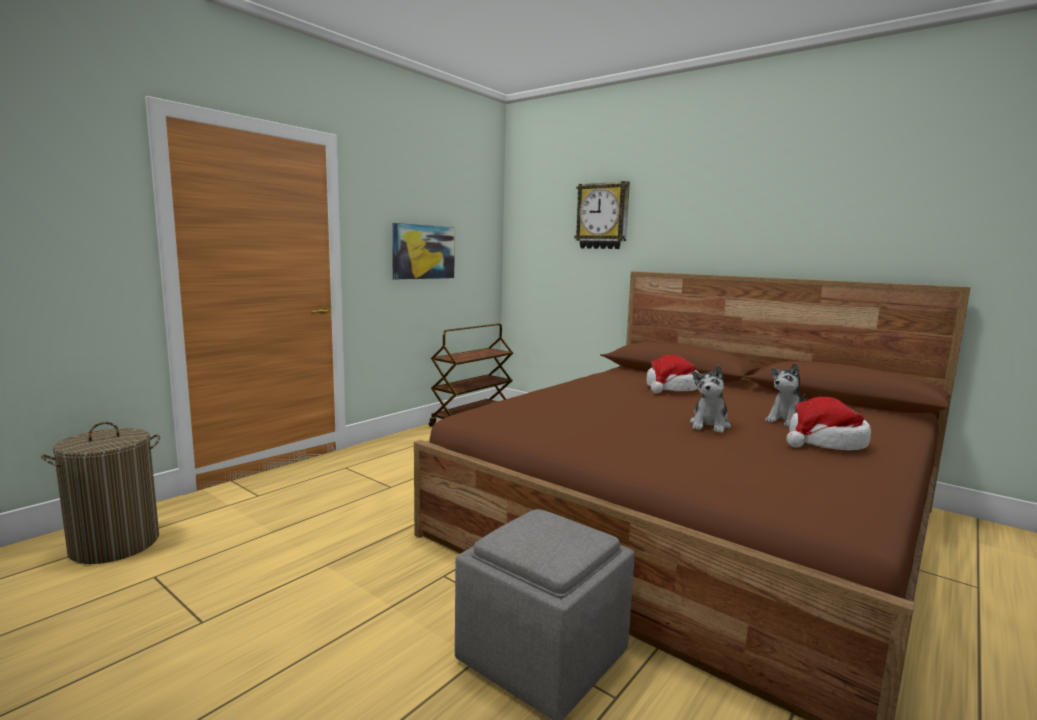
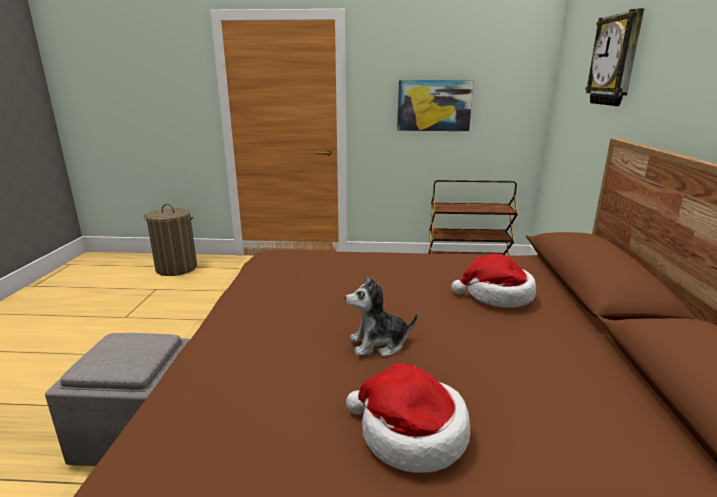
camera: 55 degrees right, 10 degrees up
(788, 421) = (483, 391): plush toy -> none

